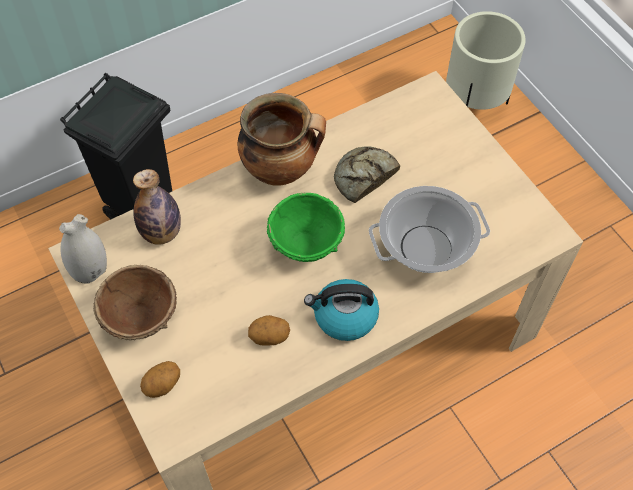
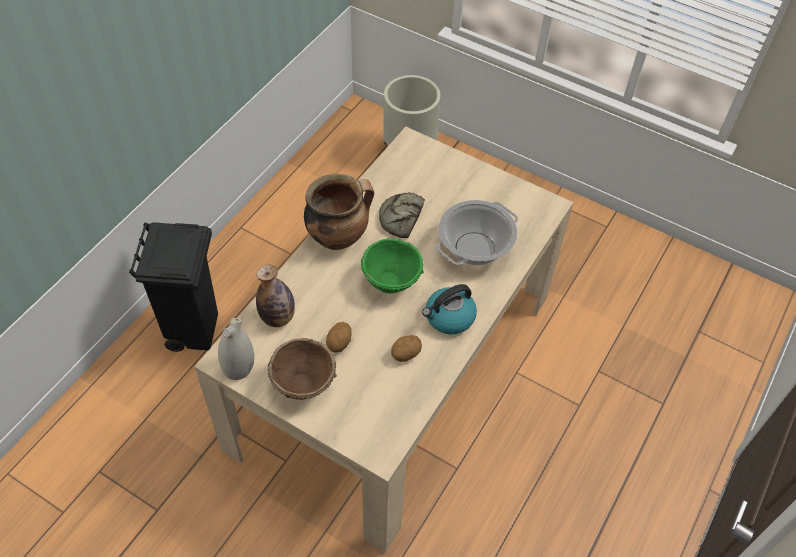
camera: 30 degrees left, 5 degrees down
(163, 385) = (350, 422): potato -> potato (339, 343)

